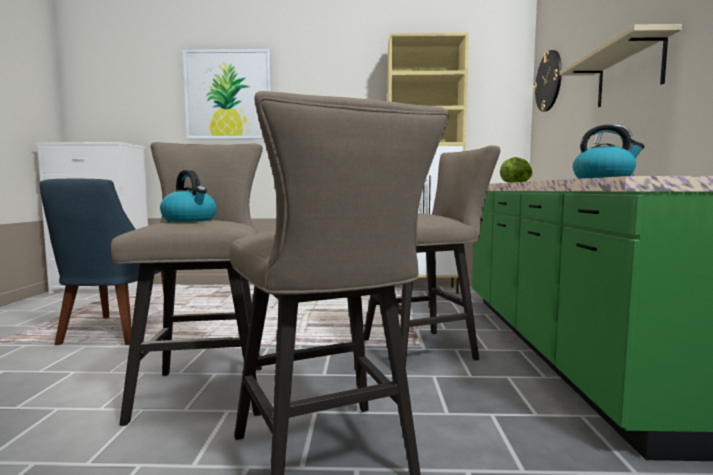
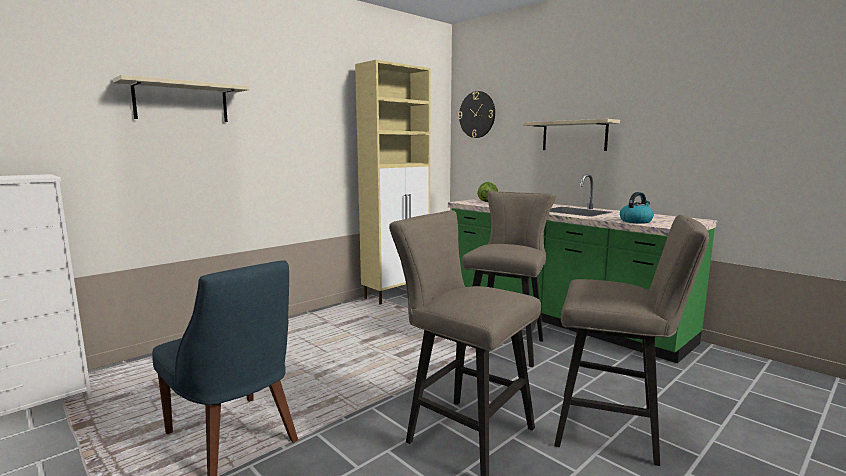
camera: 45 degrees left, 5 degrees up
(190, 220) = (482, 295): kettle -> none
(228, 95) = (181, 102): picture -> beige shelf

